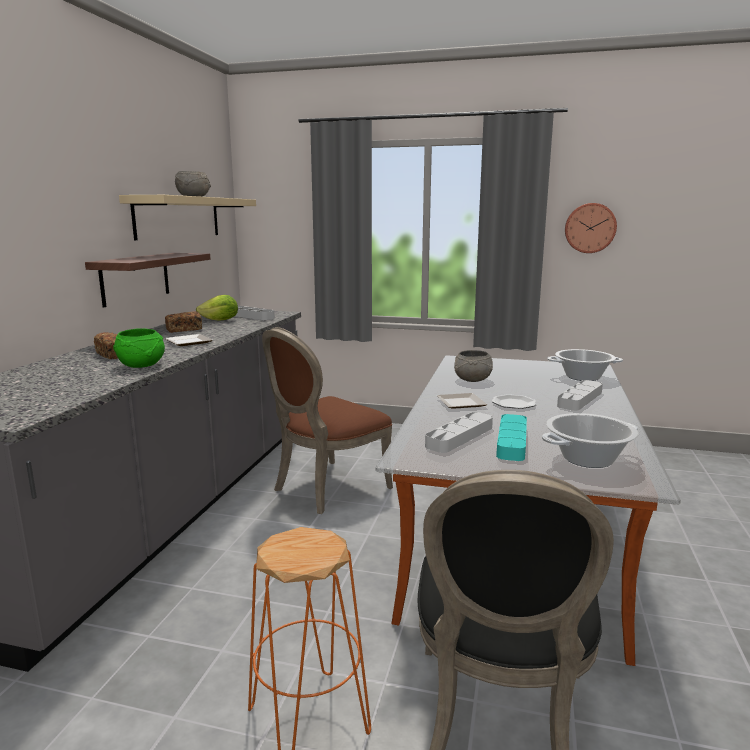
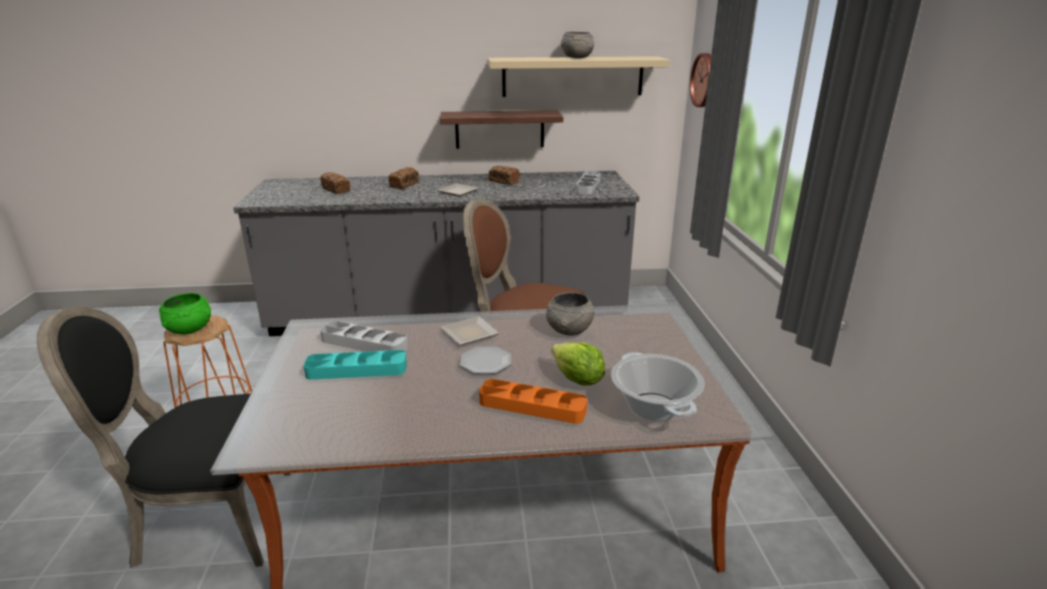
camera: 70 degrees right, 10 degrees up
(61, 379) = (336, 190): none -> bread
(142, 365) = (378, 196): green bowl -> green bowl (190, 329)
(220, 320) = (554, 182): lettuce -> lettuce (577, 380)
(580, 399) = (532, 406): grey tray -> orange tray
(588, 459) = (313, 414): cooking pot -> none
(590, 228) = (965, 186): wall clock -> wall clock (705, 80)

